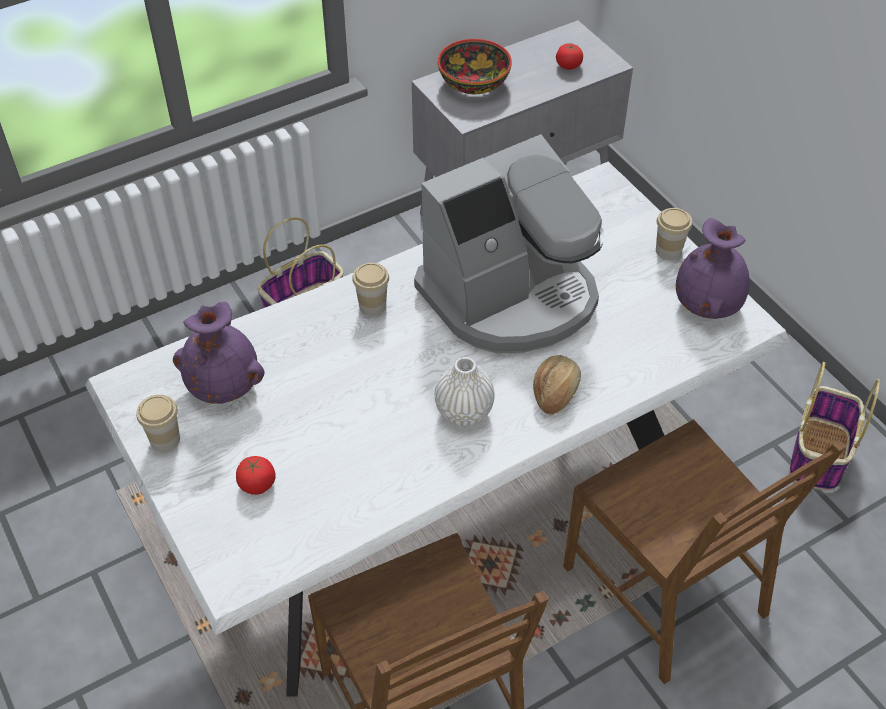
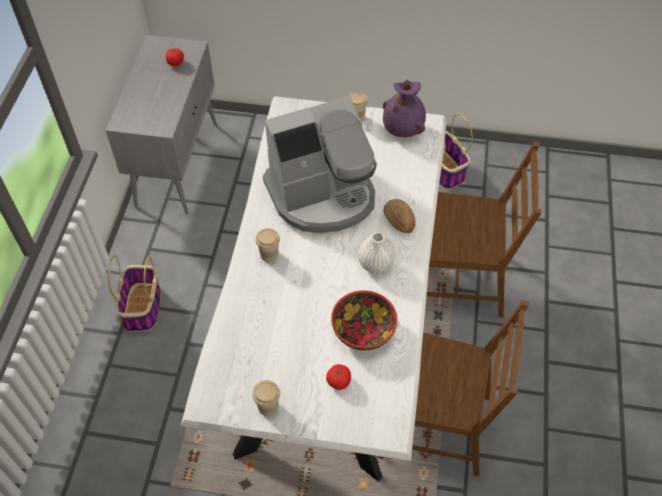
camera: 50 degrees left, 5 degrees up
(224, 385) = (257, 355): purple vase -> none
(473, 82) = (139, 107): bowl -> bowl (362, 330)
(511, 297) = (322, 195): coffee machine -> coffee machine turned 60 degrees clockwise

